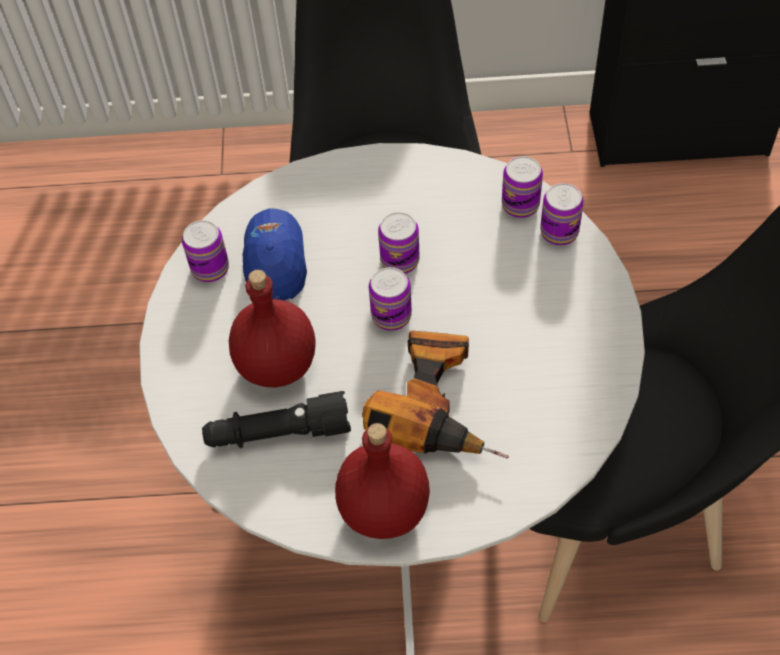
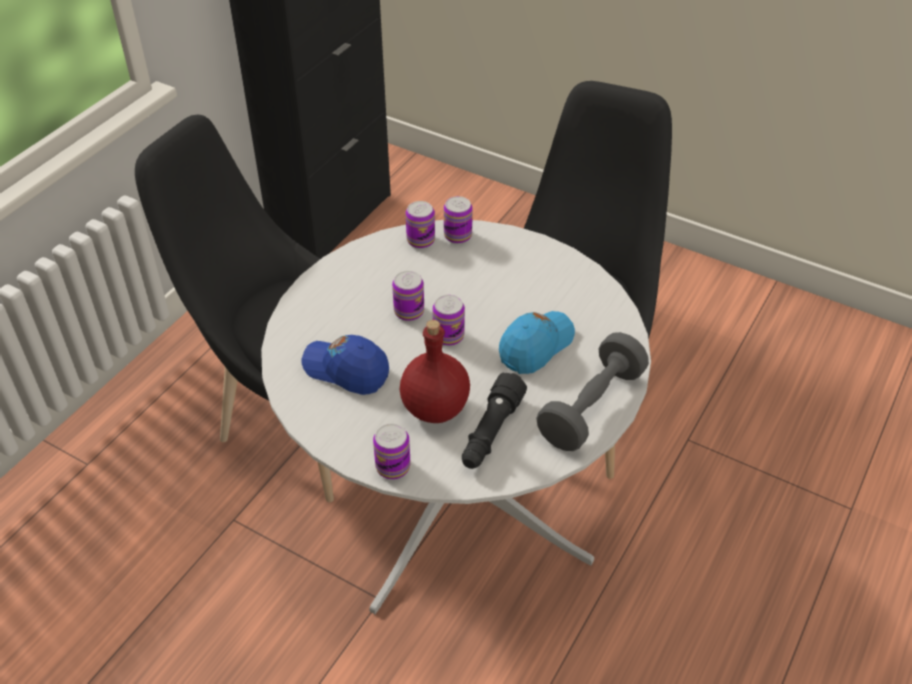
camera: 60 degrees left, 10 degrees down
(210, 268) = (318, 407): can -> can (393, 467)
(386, 510) = (591, 407): red bottle -> grey dumbbell
(440, 404) = (535, 346): power drill -> blue cap

